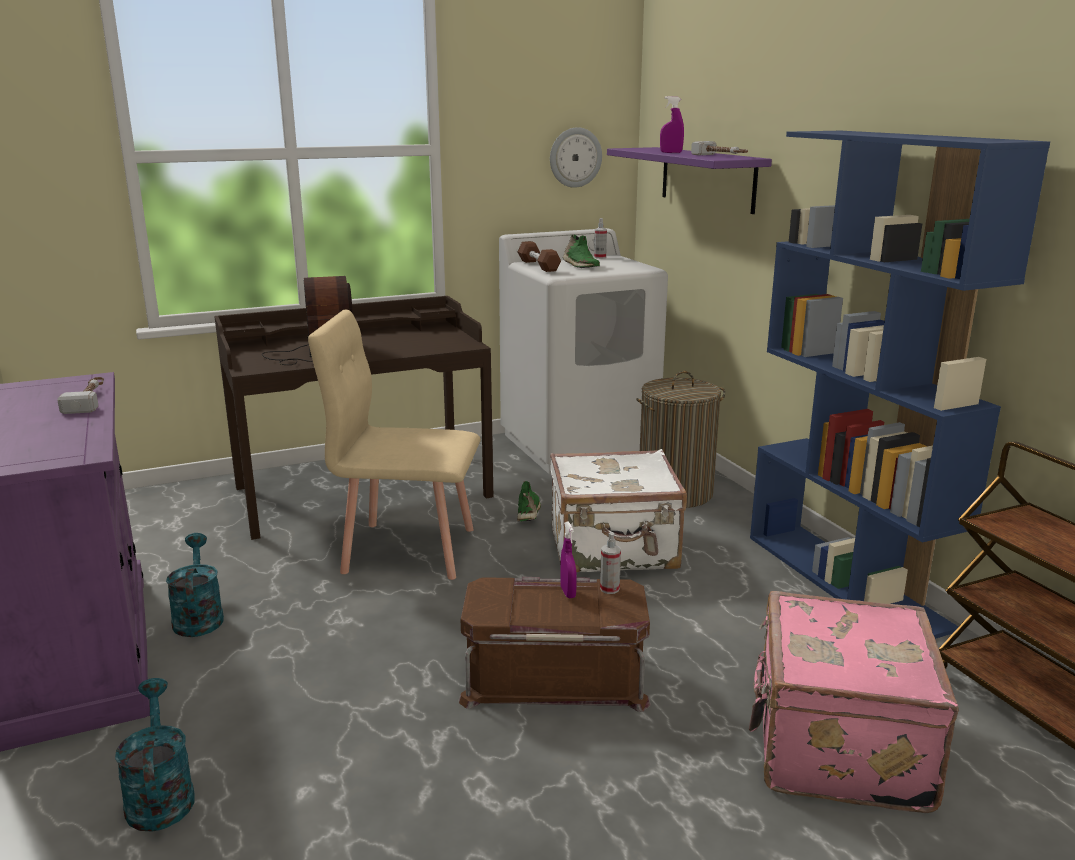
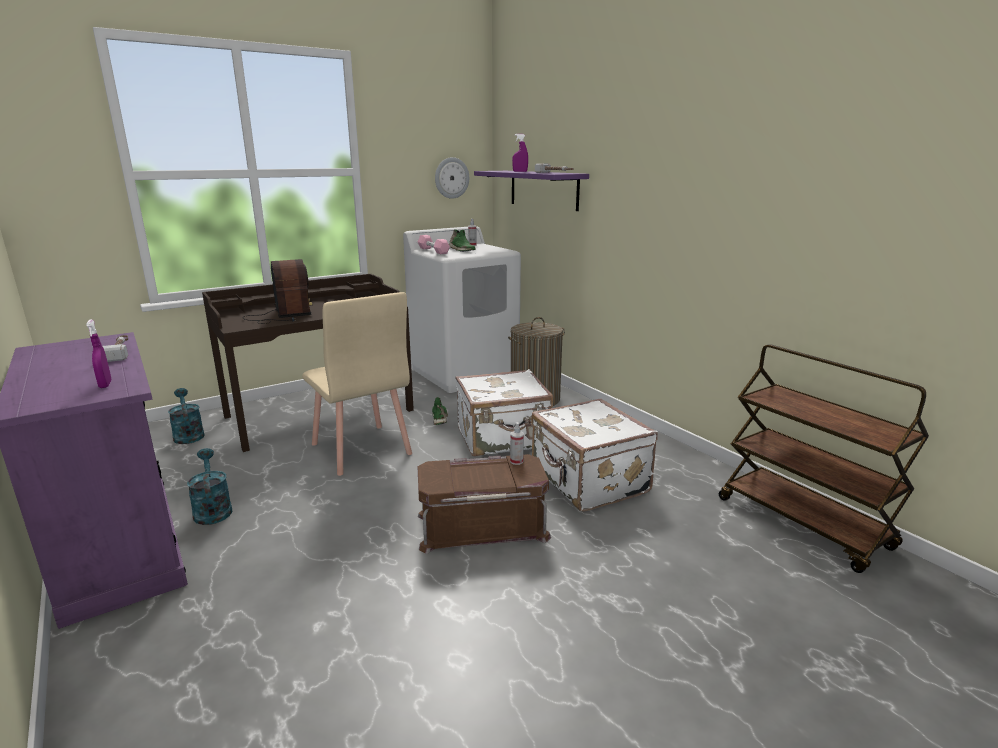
camera: 10 degrees left, 0 degrees up
(160, 795) = (206, 642): turquoise watering can -> turquoise watering can (188, 434)
(408, 549) = (360, 449): beige chair -> beige chair turned 120 degrees counterclockwise
(538, 265) = (433, 251): brown dumbbell -> pink dumbbell
(568, 592) = (488, 466): purple spray bottle -> purple spray bottle (105, 385)
(725, 627) = (588, 482): none -> white suitcase
(836, 746) = (676, 551): pink suitcase -> none
(846, 580) = (656, 446): blue bookcase -> none

